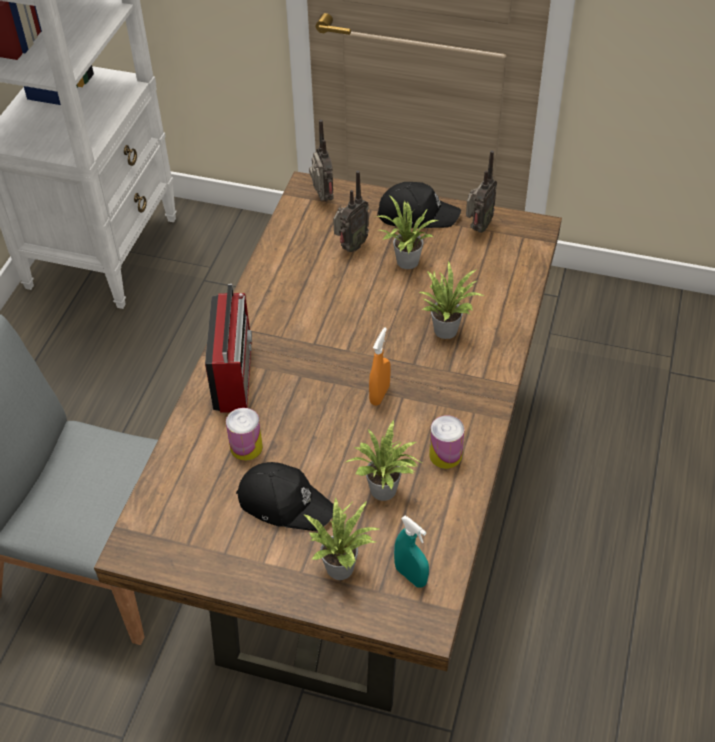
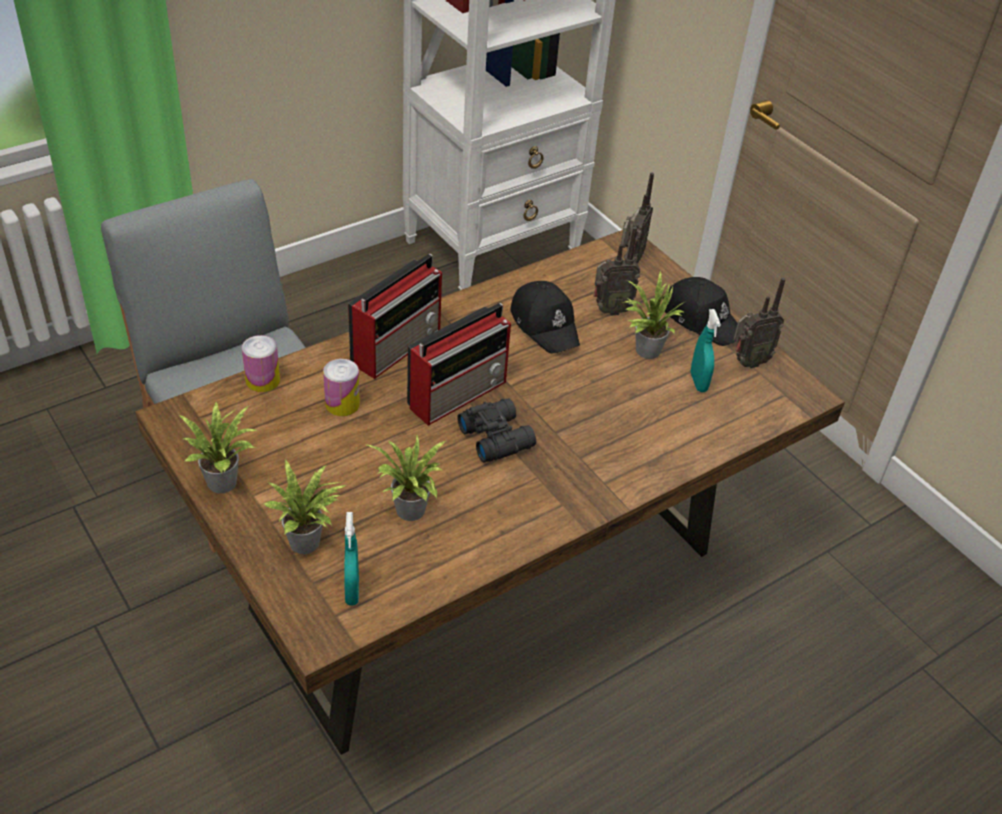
camera: 35 degrees right, 5 degrees down
(285, 502) = (322, 464): black cap -> black cap (545, 324)
(319, 380) = (459, 393): none -> radio
(379, 394) = (496, 436): orange spray bottle -> black binoculars
(445, 455) = (495, 520): can -> can (262, 380)
(446, 328) = (619, 423): potted plant -> potted plant (226, 481)
(463, 263) = (698, 382): none -> turquoise spray bottle

